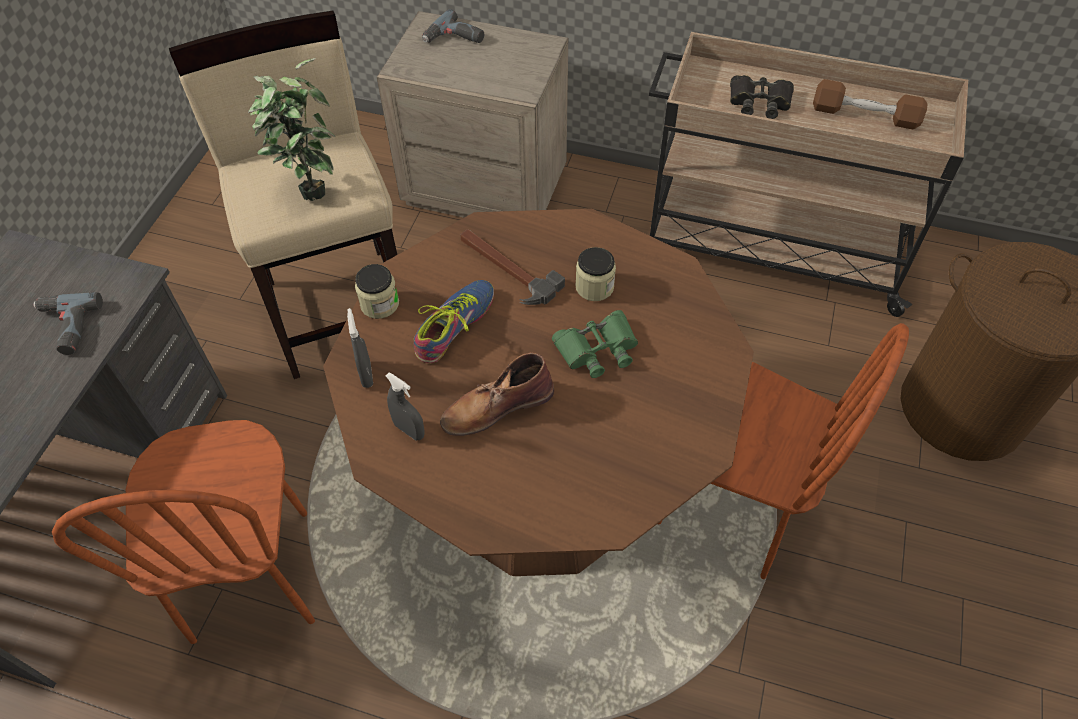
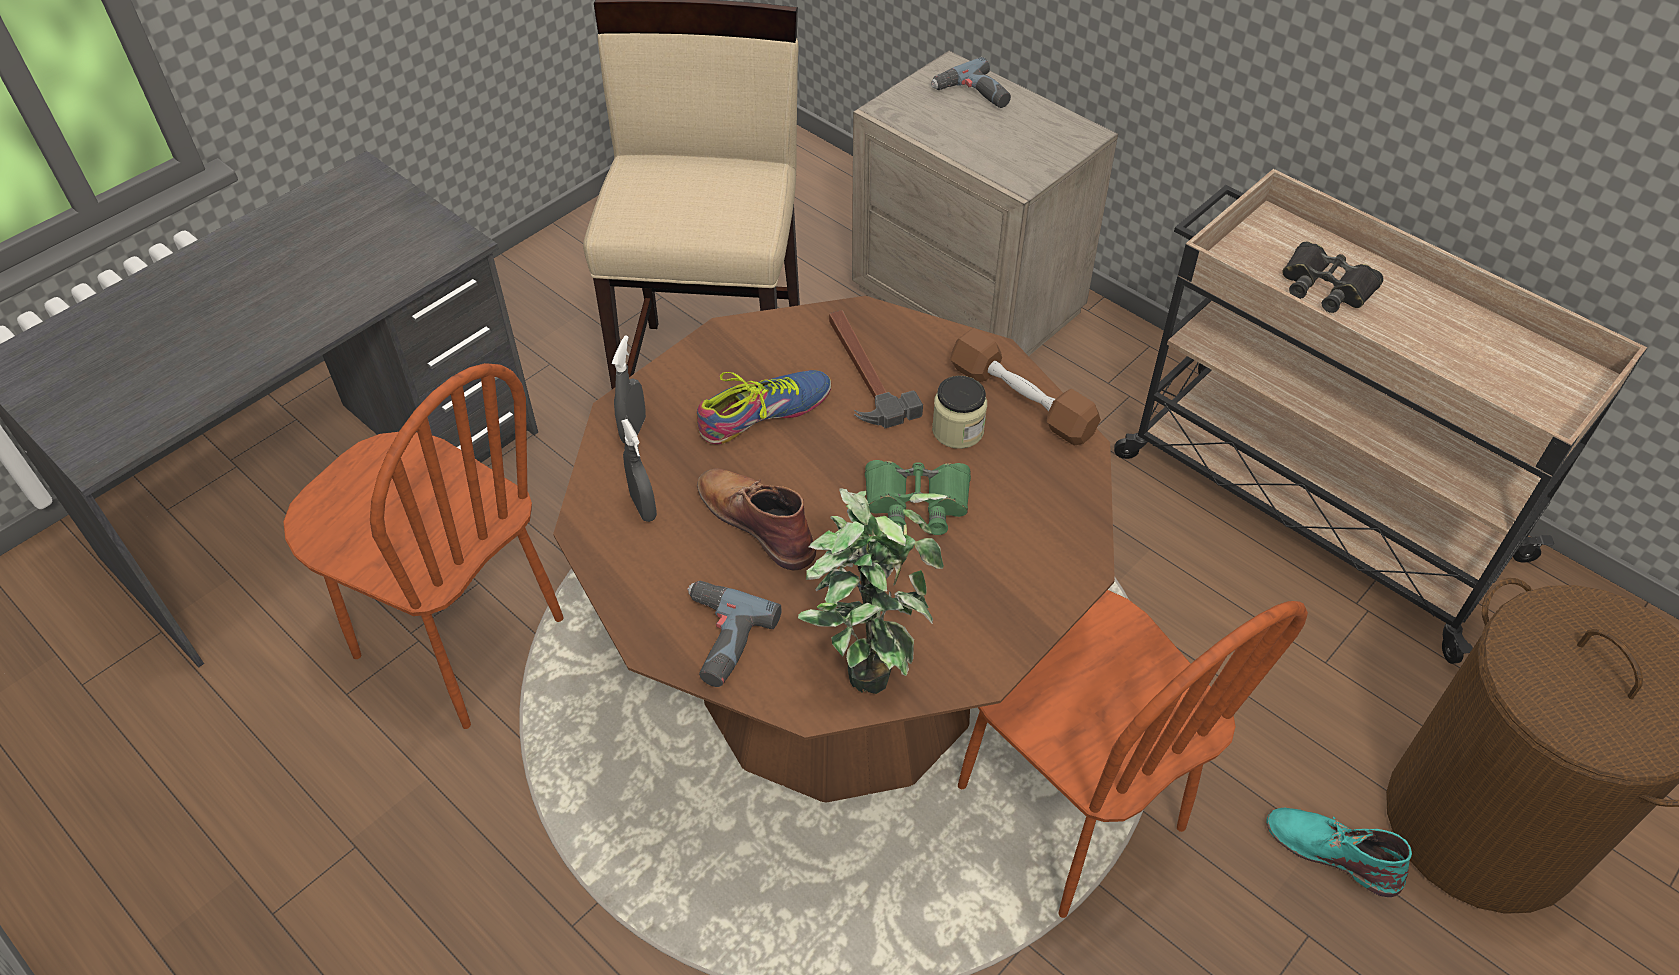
camera: 25 degrees right, 5 degrees down
(64, 328) = (360, 268): power drill -> power drill (717, 639)
(252, 575) = (458, 639): brown chair -> brown chair turned 75 degrees counterclockwise
(309, 185) = (697, 204): potted plant -> potted plant (868, 657)
(379, 304) = (694, 359): jar -> none
(496, 406) = (756, 520): brown boot -> brown boot turned 45 degrees clockwise
(865, 115) = (1470, 350): brown dumbbell -> brown dumbbell (1021, 401)
(892, 463) = (1332, 851): none -> turquoise boot

